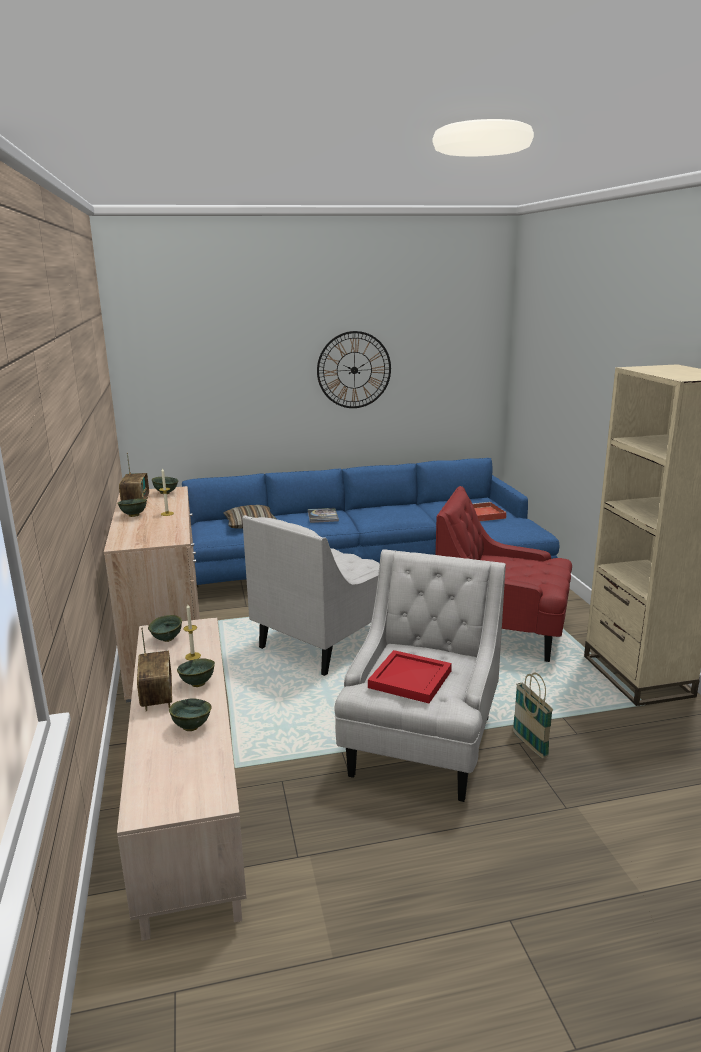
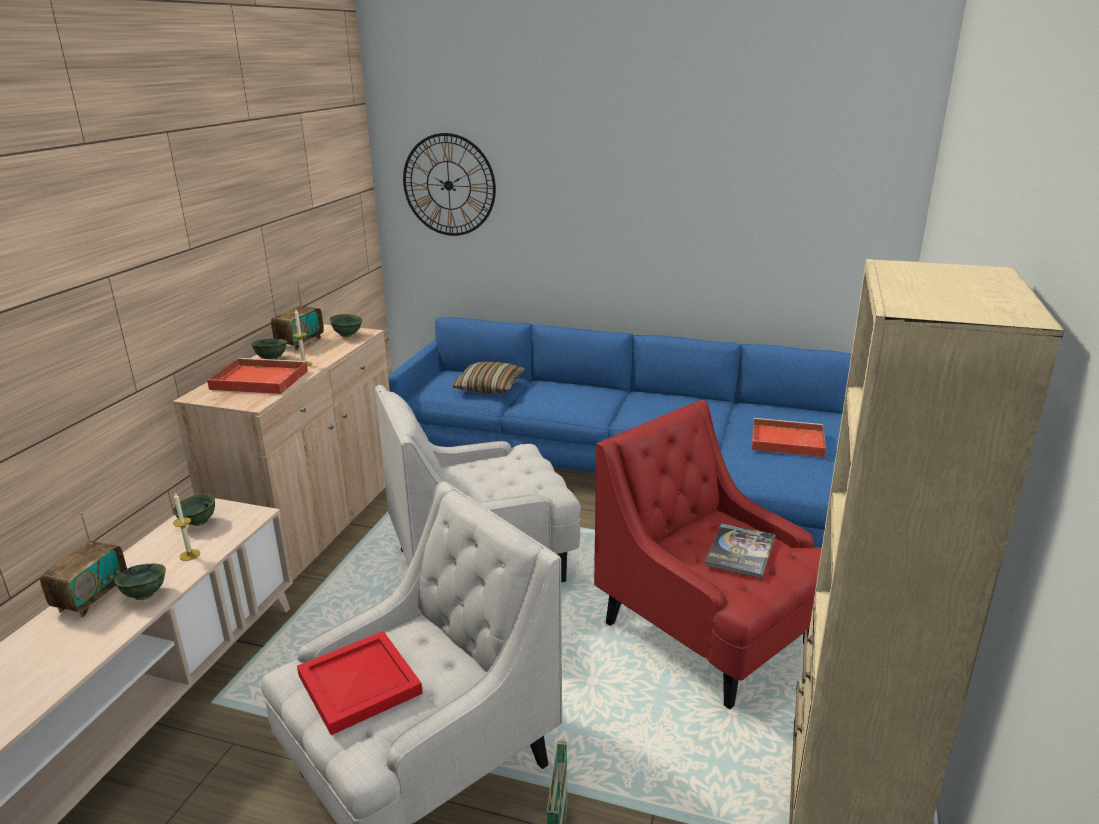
camera: 30 degrees right, 5 degrees up
(149, 528) = (257, 380): none -> red tray
(191, 727) = (63, 652): green bowl -> none
(322, 516) = (581, 394): book -> book (740, 551)
(354, 370) = (669, 199): wall clock -> wall clock (449, 185)

